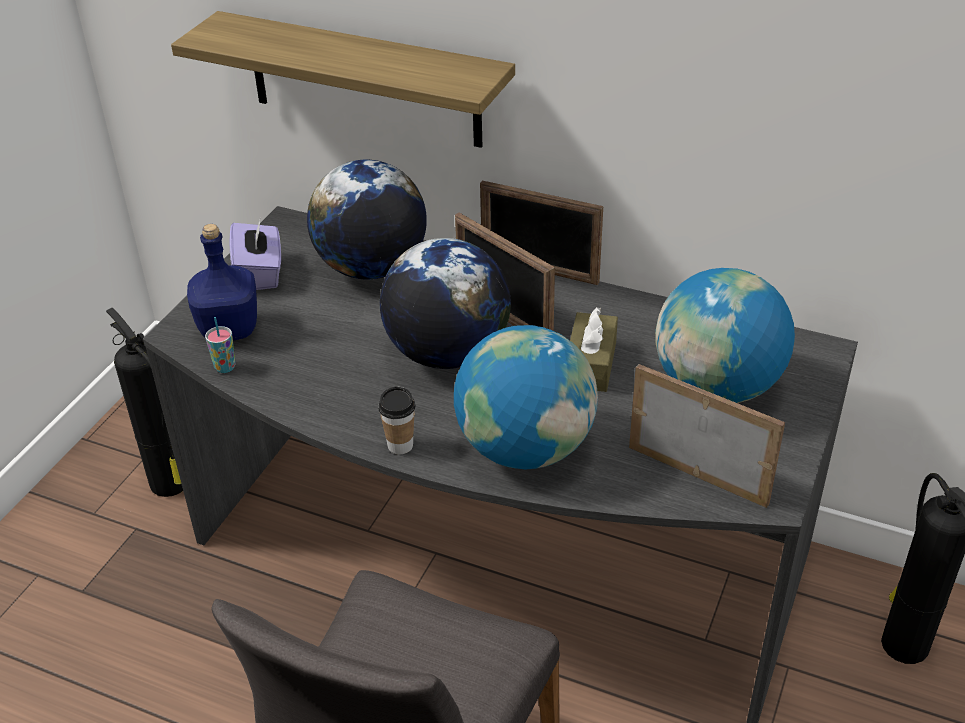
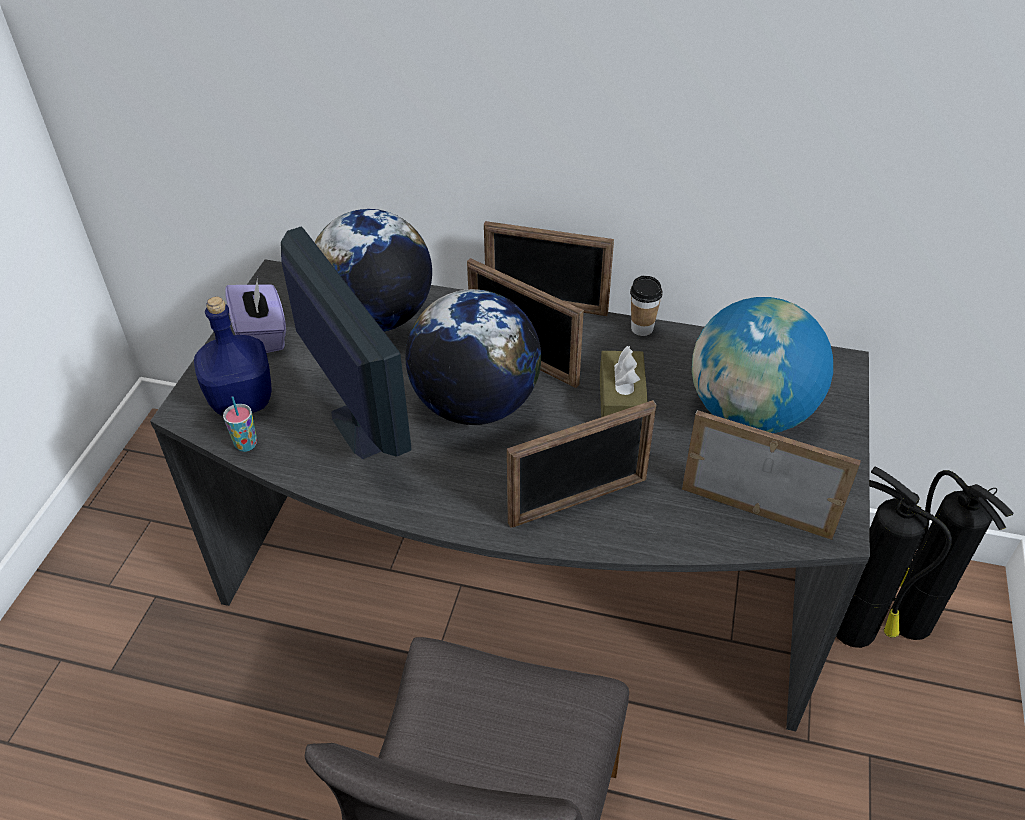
camera: 10 degrees left, 5 degrees up
(171, 484) = (184, 544): fire extinguisher -> fire extinguisher (856, 631)
(335, 362) = (362, 426): none -> monitor
(364, 80) = (352, 125): shelf -> none
(400, 445) = (450, 513): cup -> cup (642, 328)
(525, 448) = (578, 501): globe -> picture frame

